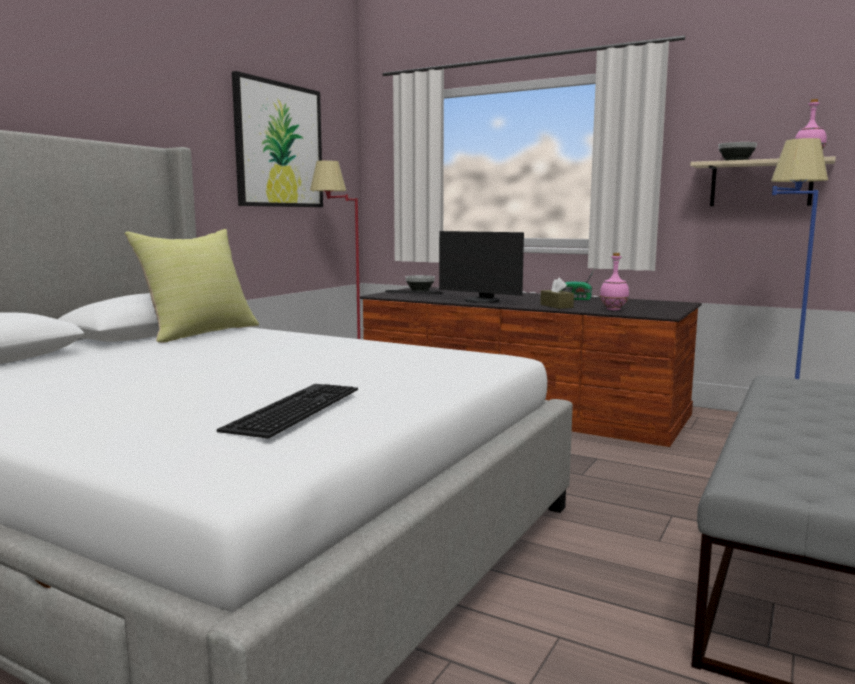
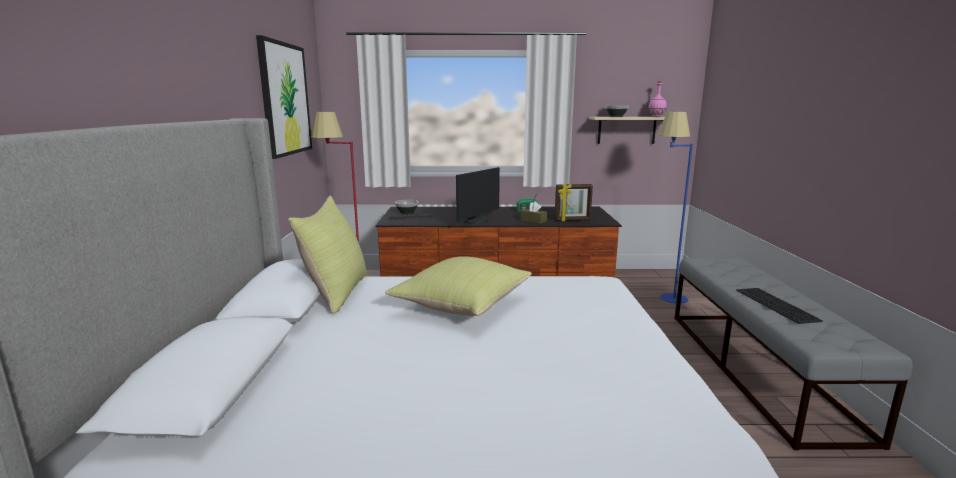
camera: 30 degrees left, 5 degrees up
(284, 352) = (462, 305): none -> yellow pillow
(292, 407) = (617, 368): keyboard -> keyboard (773, 304)
(480, 301) = (476, 221): monitor -> monitor turned 60 degrees counterclockwise
(614, 309) = (572, 220): pink bottle -> picture frame

